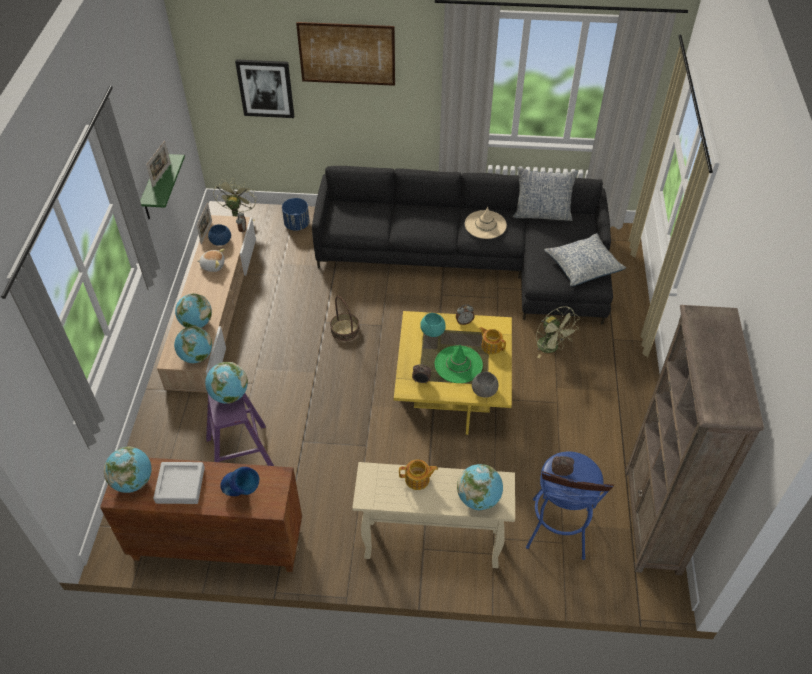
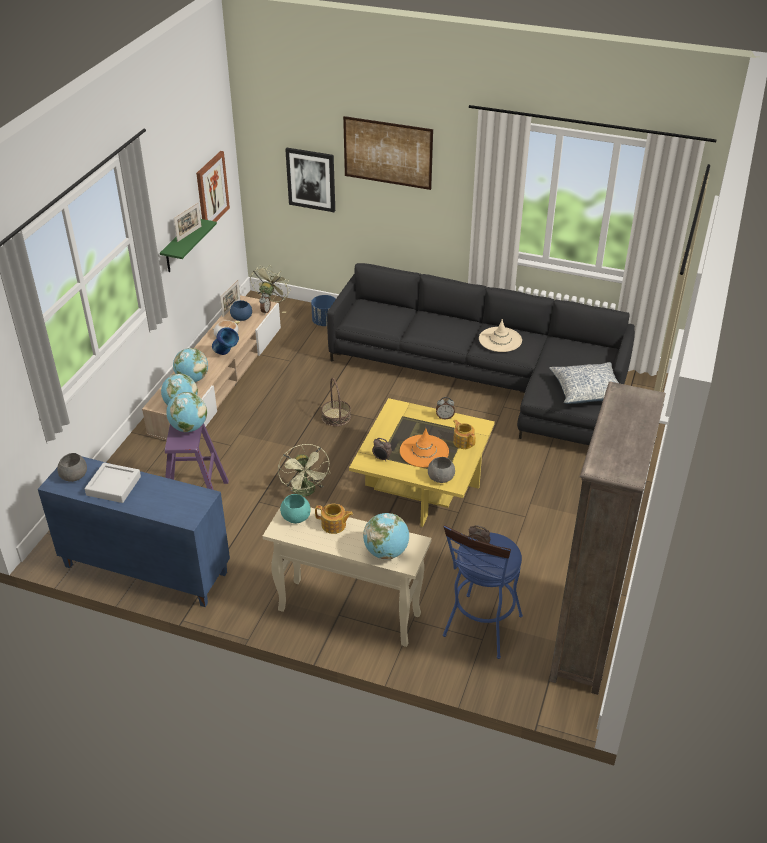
camera: 15 degrees right, 10 degrees down
(133, 481) = (74, 475): globe -> grey bowl
(168, 119) = (212, 190): none -> picture
(216, 544) = (144, 570): brown cabinet -> blue cabinet
(242, 494) = (166, 503): blue vase -> blue vase (226, 355)
(433, 331) = (410, 419): turquoise bowl -> turquoise bowl (296, 517)
(458, 364) = (424, 451): green hat -> orange hat
(542, 214) = (563, 340): pillow -> none
(551, 348) = (538, 468): green fan -> green fan (306, 492)

